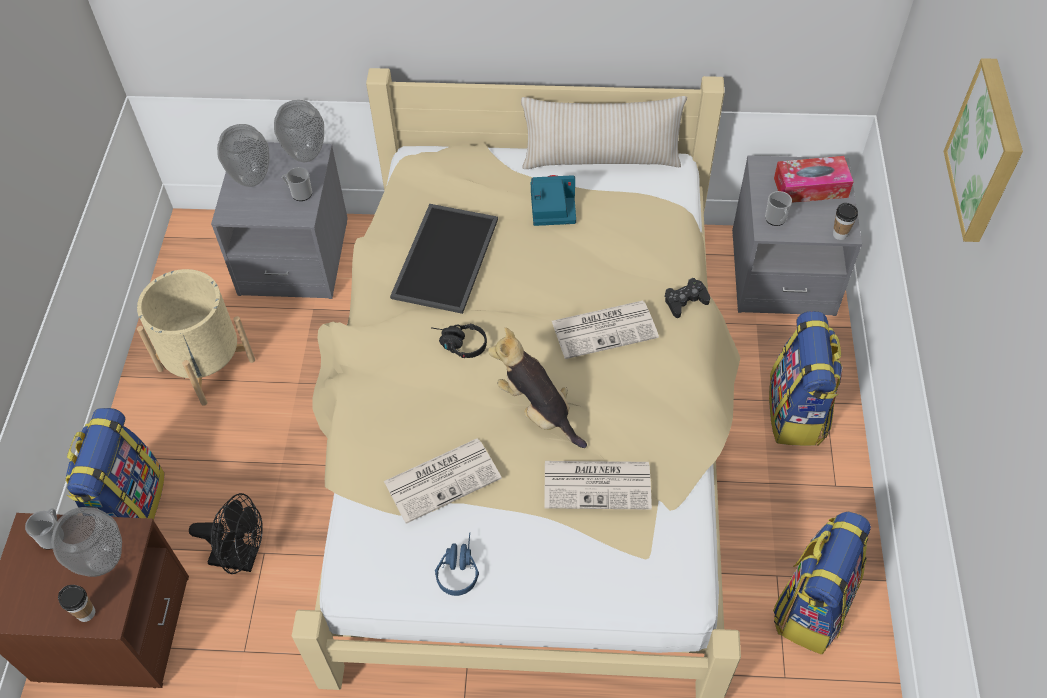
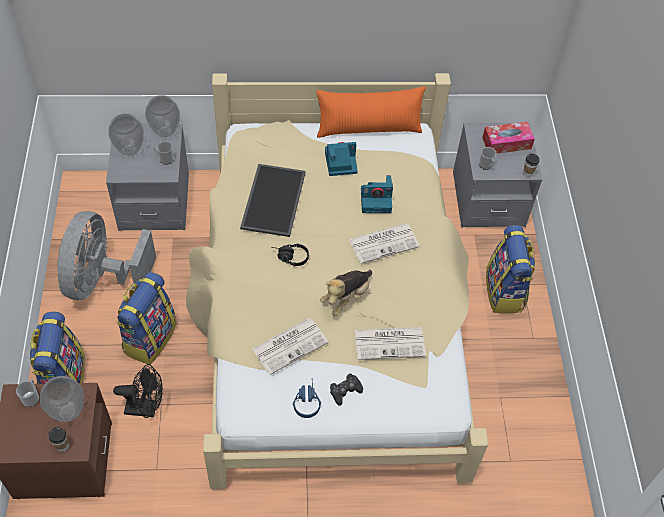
camera: 10 degrees left, 0 degrees up
(206, 364) = (102, 279): beige planter -> grey fan
(538, 410) = (346, 297): plush toy -> plush toy turned 90 degrees counterclockwise
(601, 159) = (369, 129): beige pillow -> orange pillow
(601, 264) = (376, 200): none -> camera
(685, 301) = (434, 222): black game controller -> black game controller (345, 391)
(812, 605) = (524, 415): backpack -> backpack (149, 337)
(988, 151) = (623, 125): picture -> none

